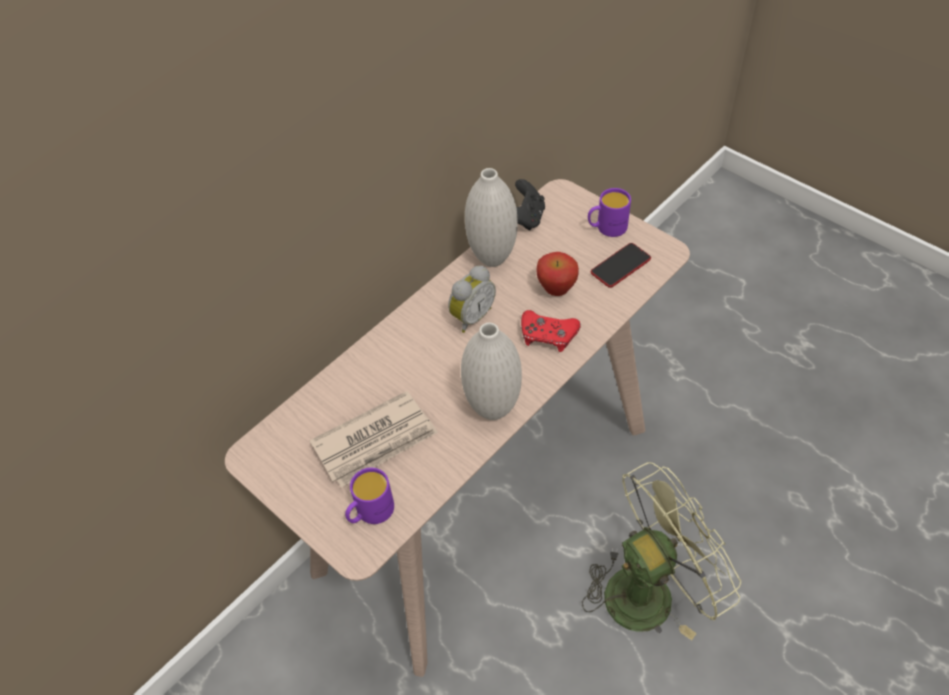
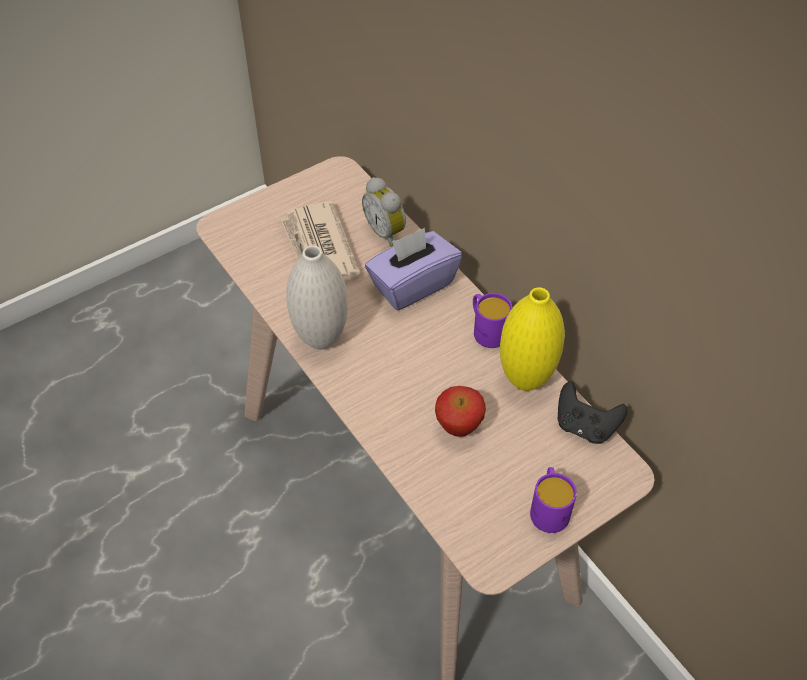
camera: 100 degrees right, 0 degrees up
(370, 512) = (251, 237): purple mug -> purple mug (487, 330)
(407, 353) = (412, 284): none -> purple tissue box
(471, 316) = (444, 343): alarm clock -> alarm clock (386, 232)
(492, 258) = (525, 379): white vase -> yellow vase
(548, 335) = (396, 404): red game controller -> none
(620, 266) = (479, 504): phone -> none
(649, 589) = (250, 631): green fan -> none

